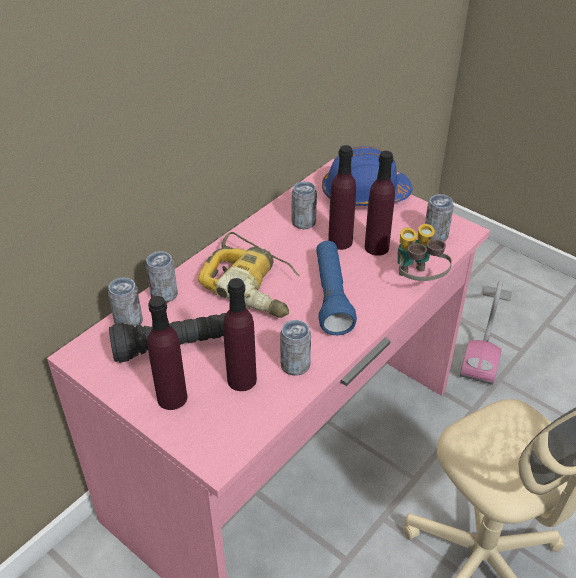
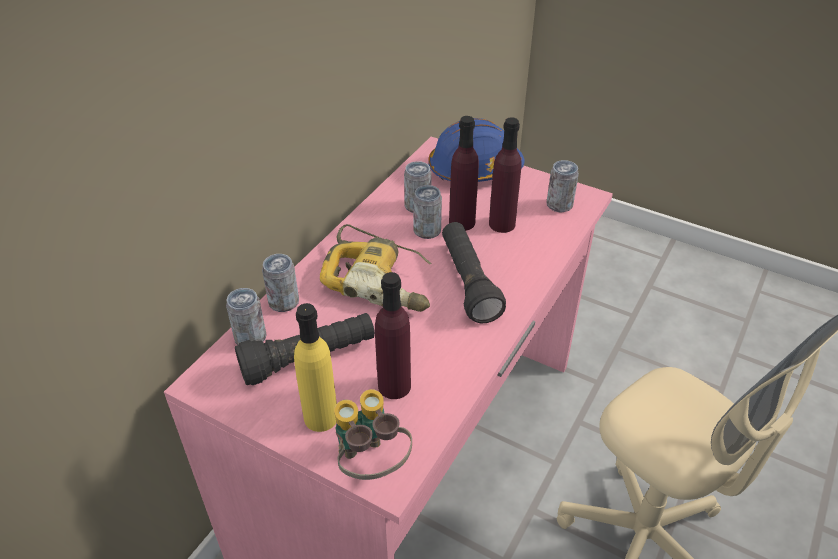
camera: 10 degrees left, 0 degrees up
(172, 398) = (321, 417): purple bottle -> yellow bottle
(295, 365) = (449, 362): can -> can (427, 231)
(331, 297) = (468, 282): blue flashlight -> black flashlight
(417, 281) = (554, 254): binoculars -> binoculars (371, 464)
(487, 335) = (595, 304): vacuum cleaner -> none

